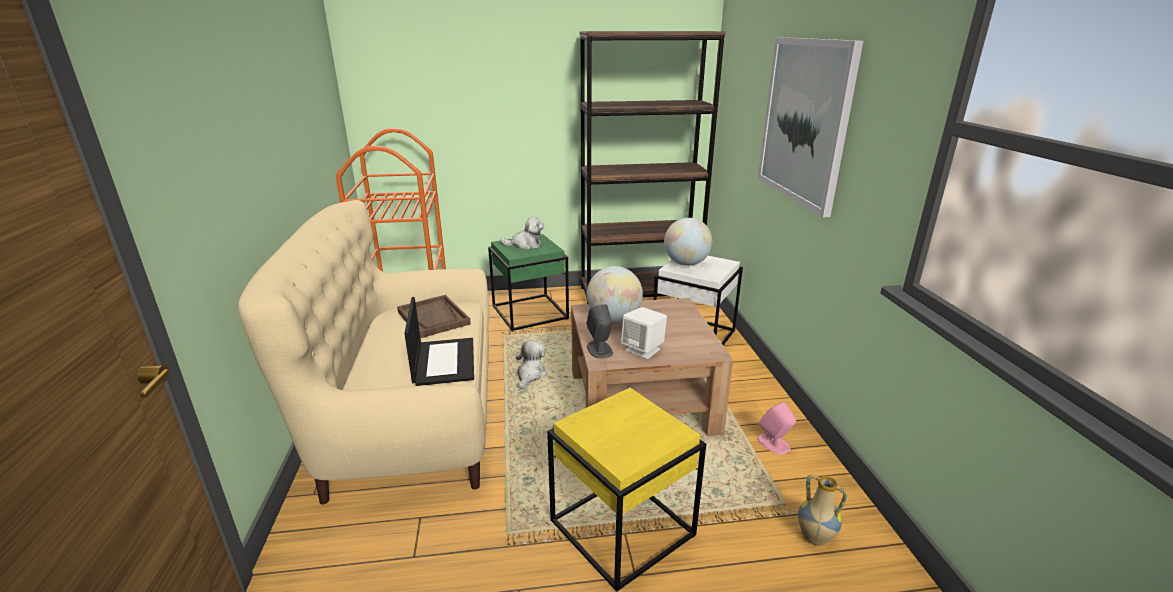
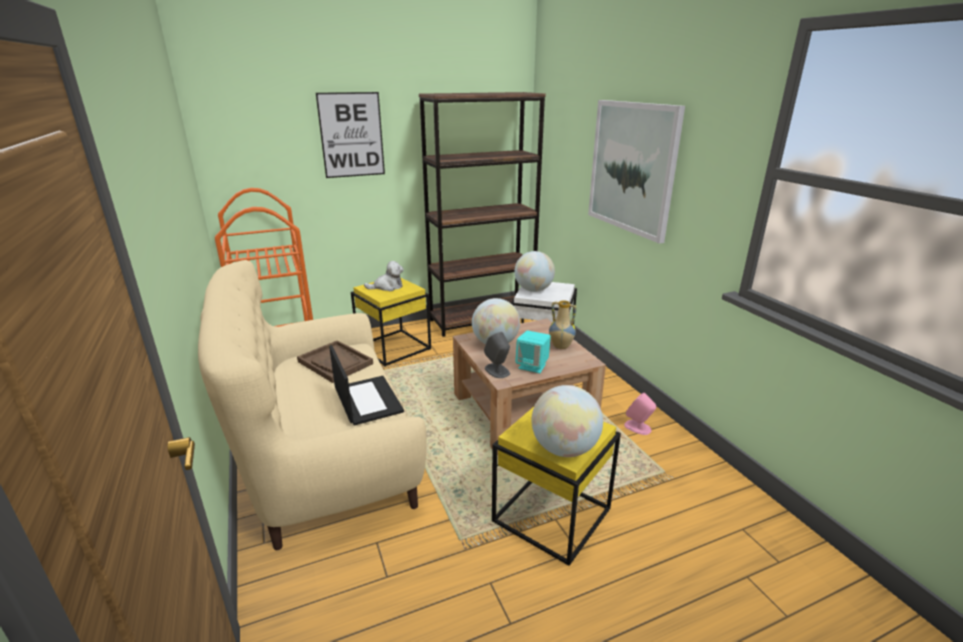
camera: 15 degrees left, 0 degrees up
(503, 76) = (351, 135): none -> picture
(529, 312) = (393, 347): green side table -> yellow side table
(530, 375) = (419, 403): plush toy -> none
(621, 450) = (564, 449): none -> globe
(643, 350) = (532, 366): white speaker -> turquoise speaker
(814, 538) = (694, 493): vase -> vase (560, 346)

